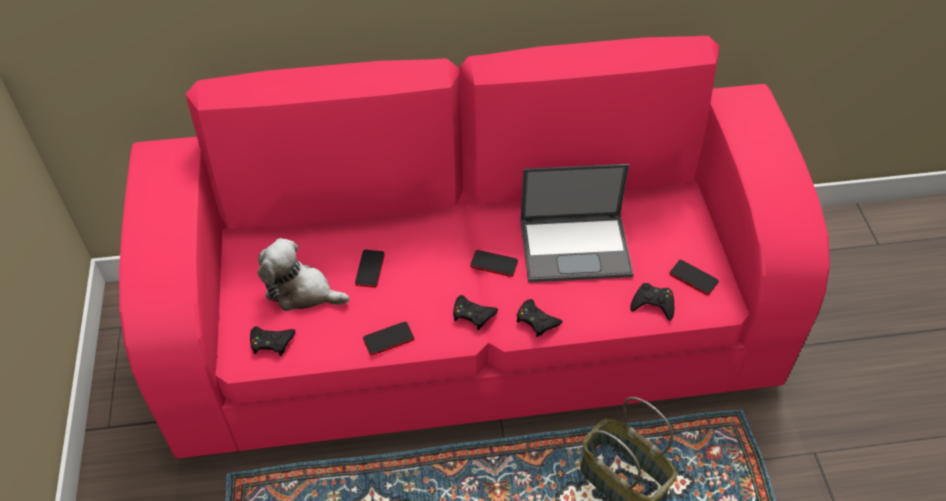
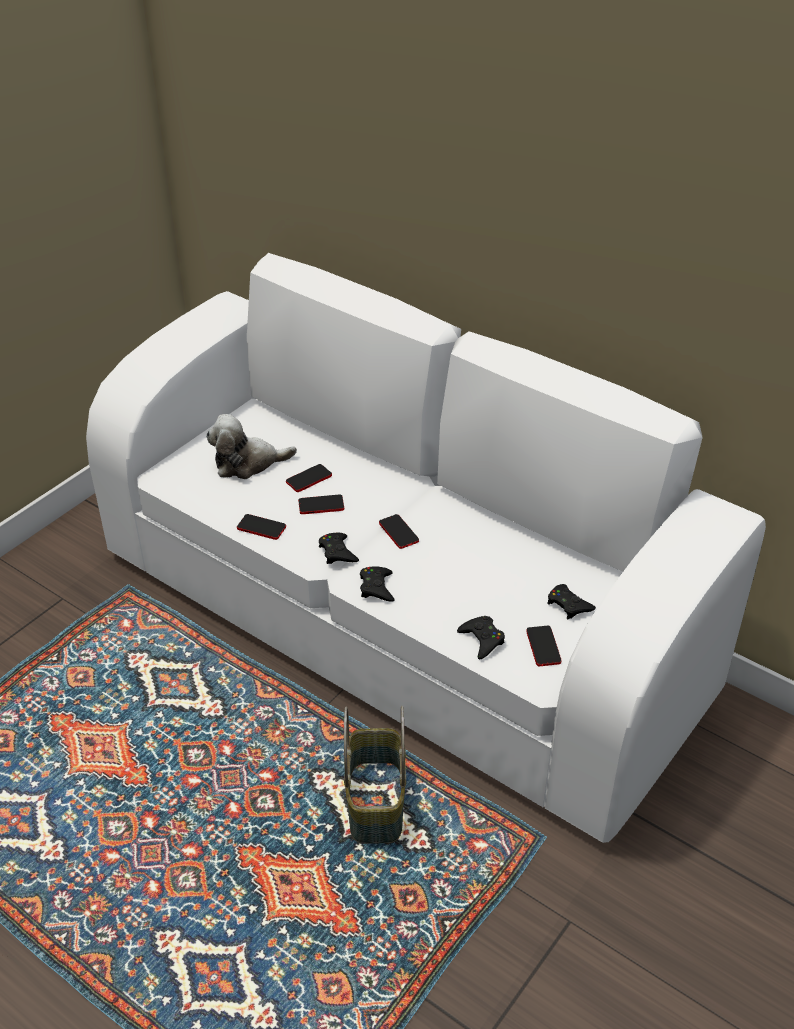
camera: 45 degrees right, 10 degrees down
(271, 342) = (189, 479): black game controller -> black game controller (568, 605)
(301, 291) = (247, 463): plush toy -> plush toy turned 75 degrees counterclockwise
(409, 284) = (321, 505): none -> phone
(474, 333) = (398, 620): pink sofa -> white sofa
(576, 247) = (477, 563): laptop -> none

